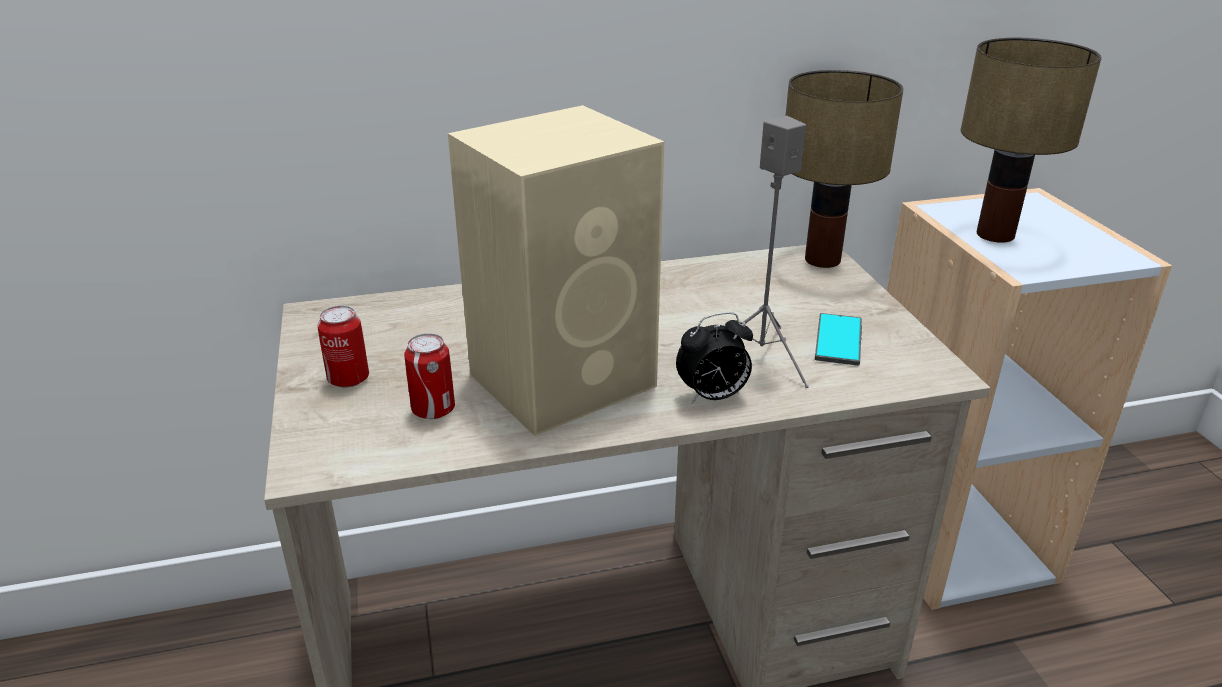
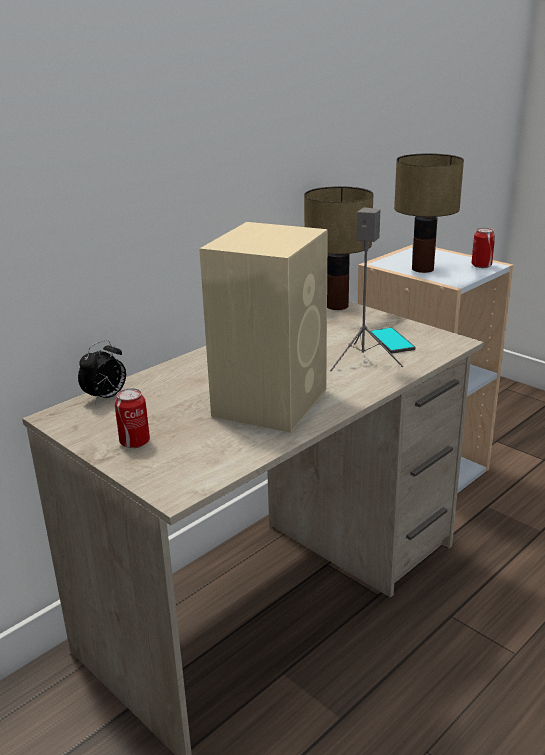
camera: 30 degrees left, 5 degrees down
(433, 410) = (213, 440): can -> can (481, 265)
(712, 397) = (361, 385): alarm clock -> alarm clock (106, 398)

